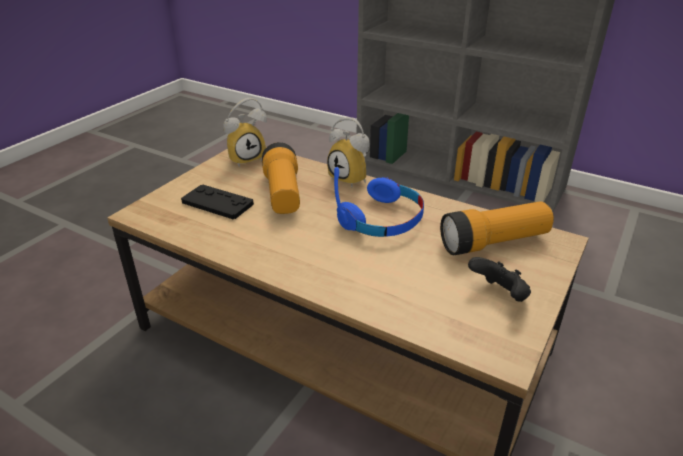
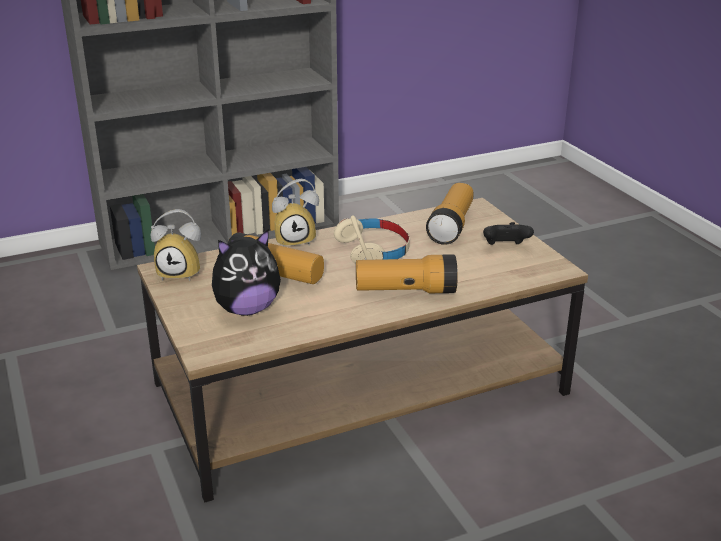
camera: 55 degrees left, 5 degrees down
(217, 203) = (247, 309): black game controller -> plush toy
(246, 158) = (182, 273): alarm clock -> alarm clock turned 90 degrees clockwise
(328, 266) = (405, 291): none -> flashlight
(383, 220) = (373, 251): blue headphones -> beige headphones

